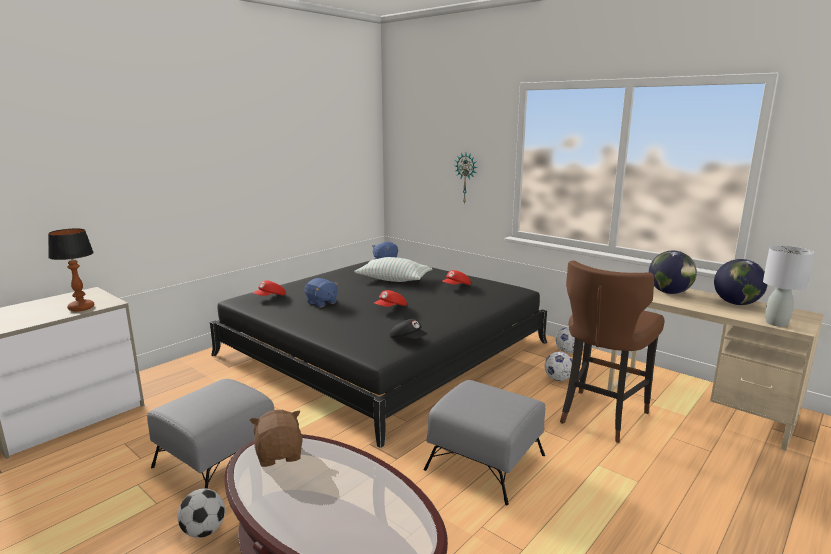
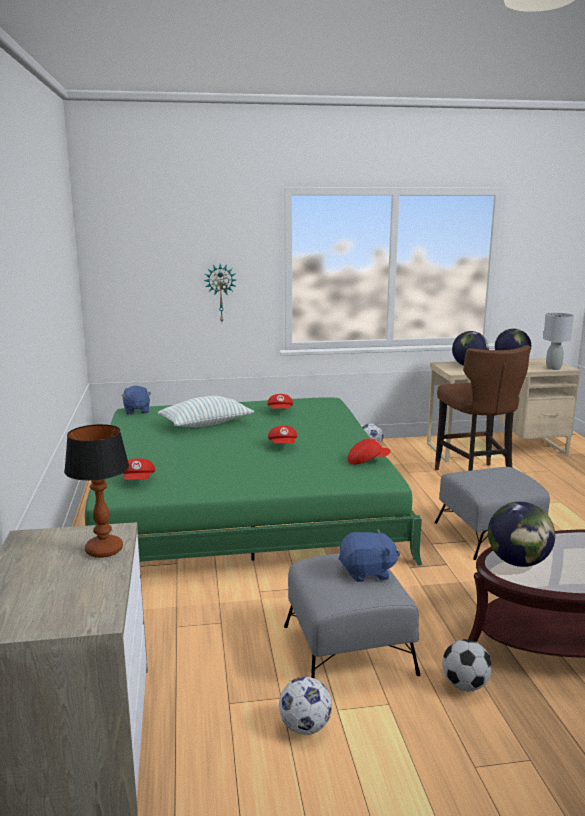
camera: 50 degrees left, 0 degrees up
(280, 454) = (518, 562): brown plush toy -> globe
(321, 303) = (210, 465): blue plush toy -> blue plush toy (367, 572)
(383, 349) = (241, 503): black bed -> green bed
(408, 339) = (367, 461): black cap -> red cap
(558, 379) = (406, 467): football -> football (305, 726)

